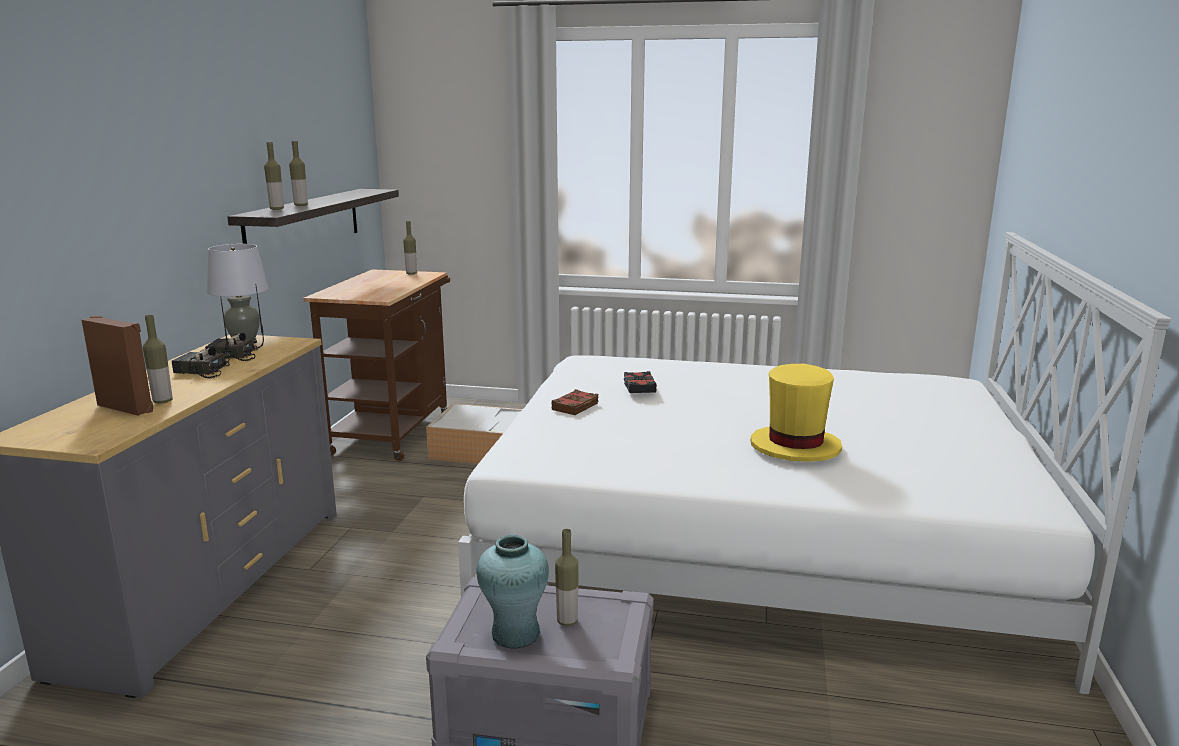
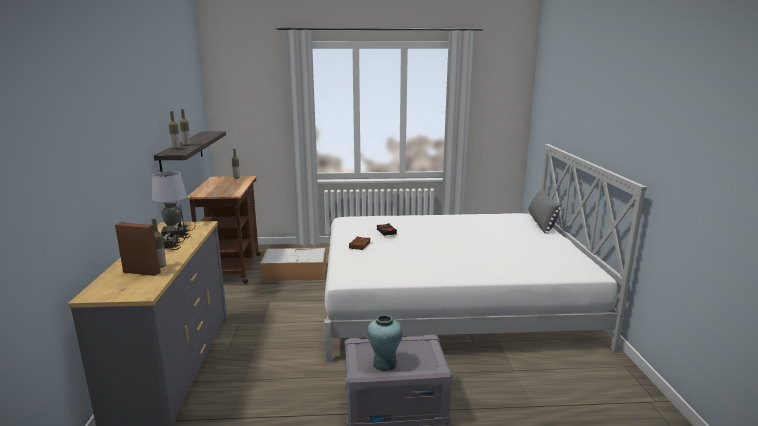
camera: 15 degrees left, 0 degrees up
(567, 621) = (405, 353): bottle -> none
(795, 447) = (477, 255): yellow hat -> none
(977, 397) = (541, 223): none -> grey pillow

